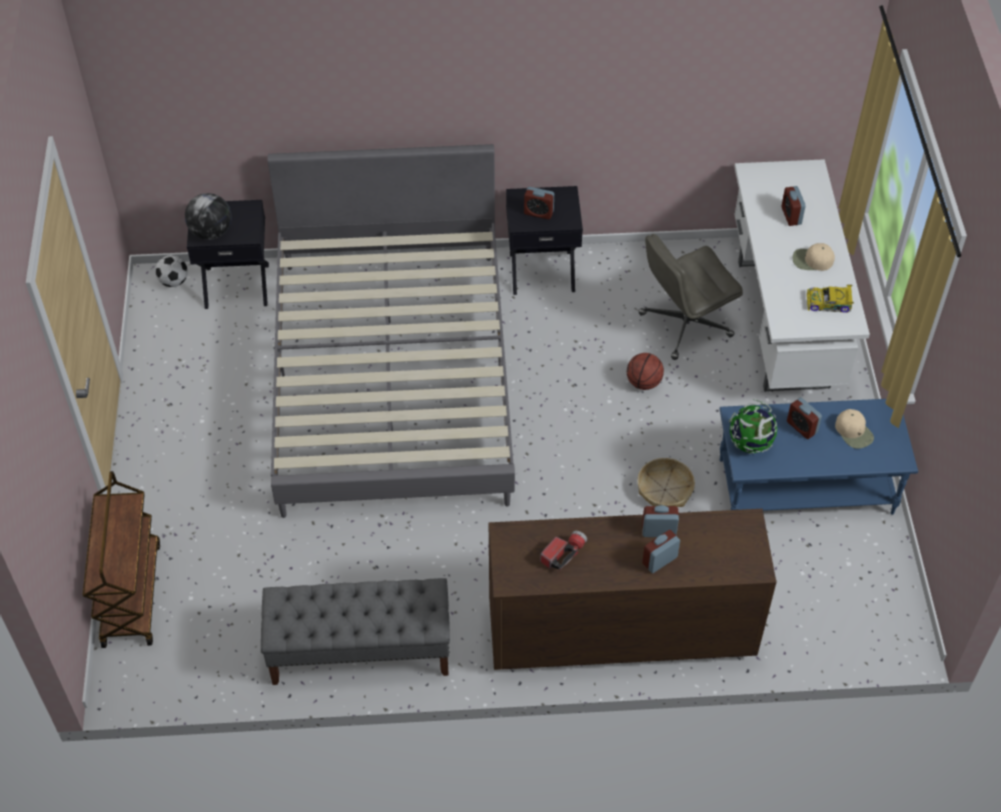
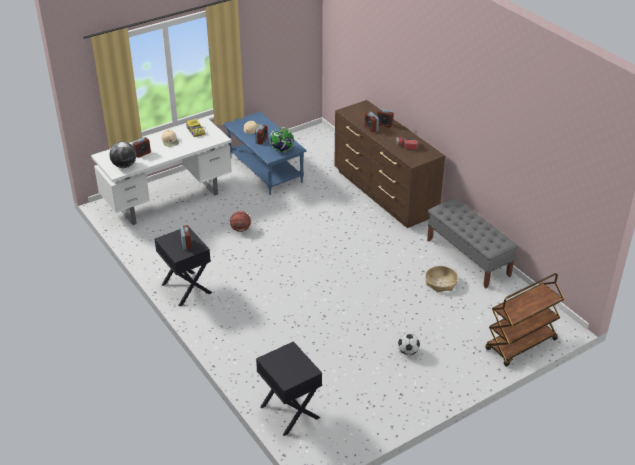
camera: 120 degrees left, 15 degrees down
(174, 281) = (309, 445): football -> football (408, 352)
(211, 232) = (301, 367): globe -> globe (124, 165)
(393, 377) = (306, 313): grey bed -> none
(665, 490) = (300, 204): basket -> basket (441, 283)
(684, 325) = (192, 228): grey office chair -> none

